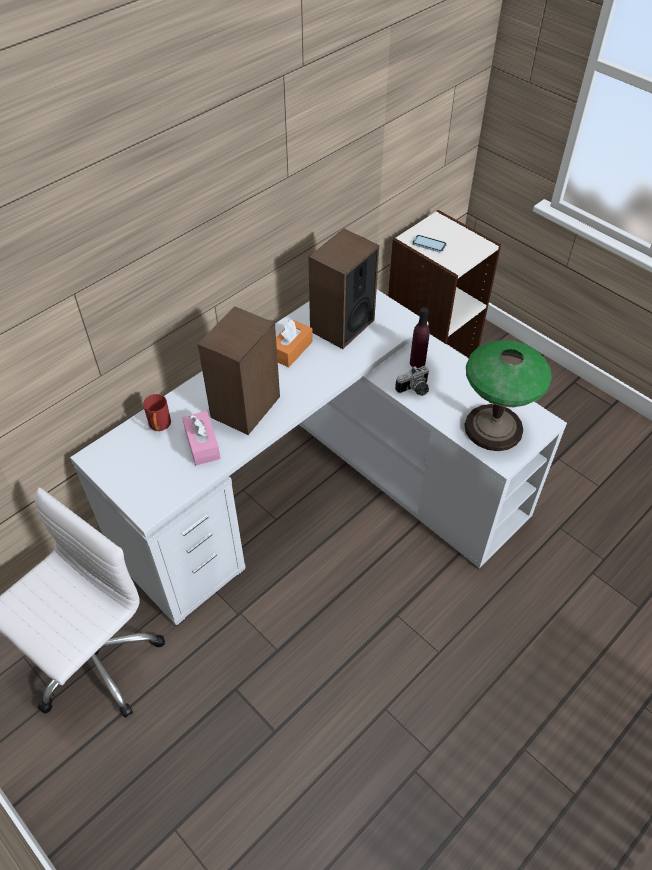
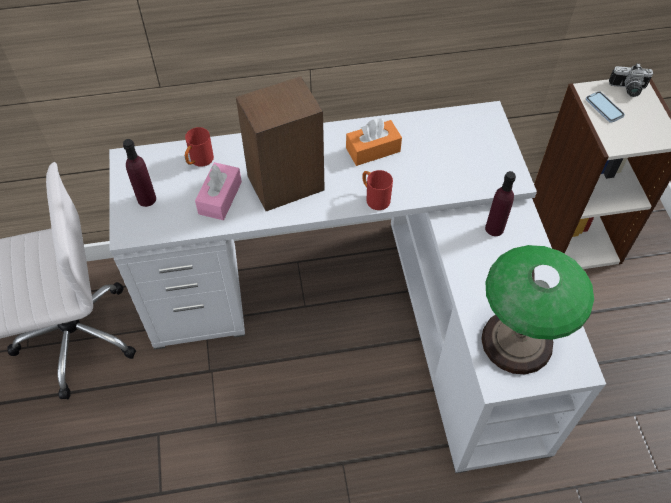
camera: 35 degrees right, 5 degrees up
(140, 477) = (146, 199): none -> purple bottle
(322, 383) = (374, 198): none -> red mug
(342, 325) = (443, 150): speaker -> none
(415, 390) = (467, 255): camera -> camera (628, 89)

